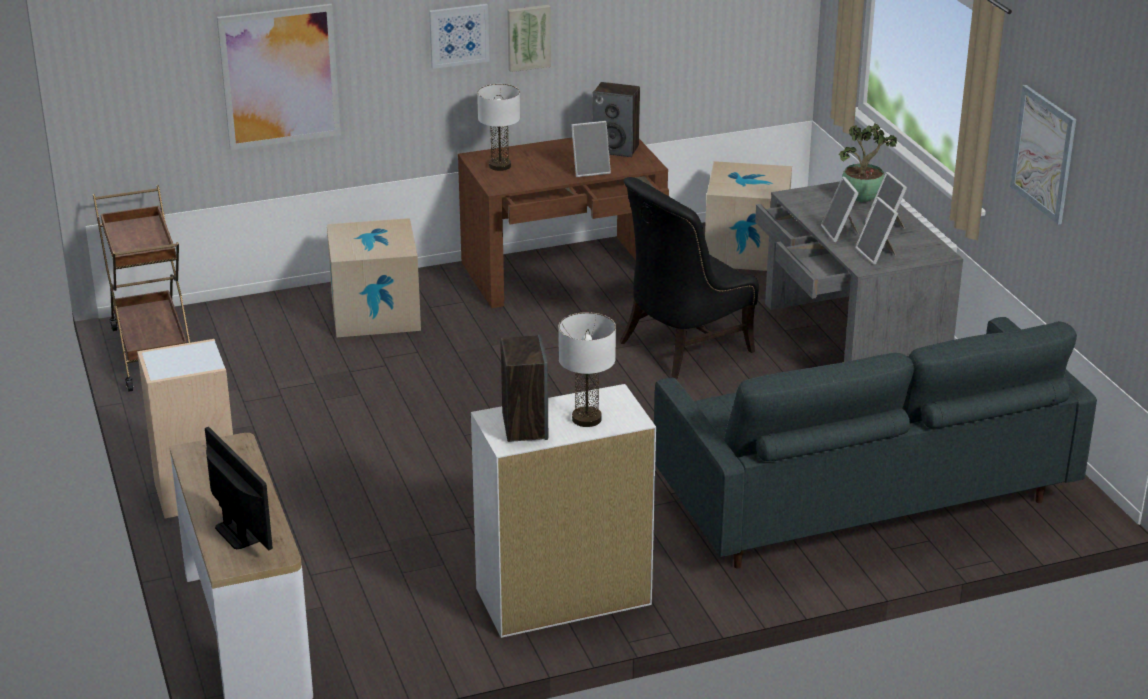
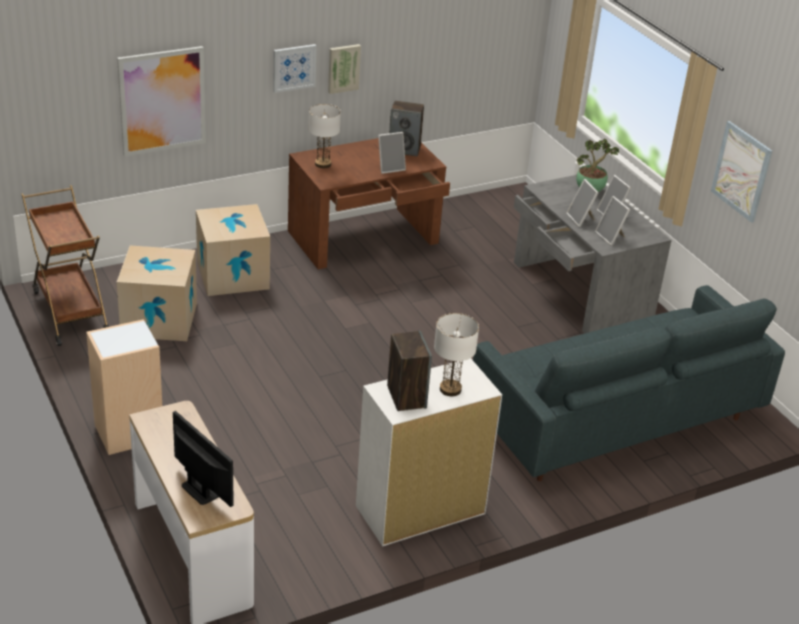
camera: 10 degrees left, 5 degrees up
(683, 347) = (463, 299): black chair -> none
(746, 251) = (491, 219): cardboard box -> cardboard box (159, 319)

